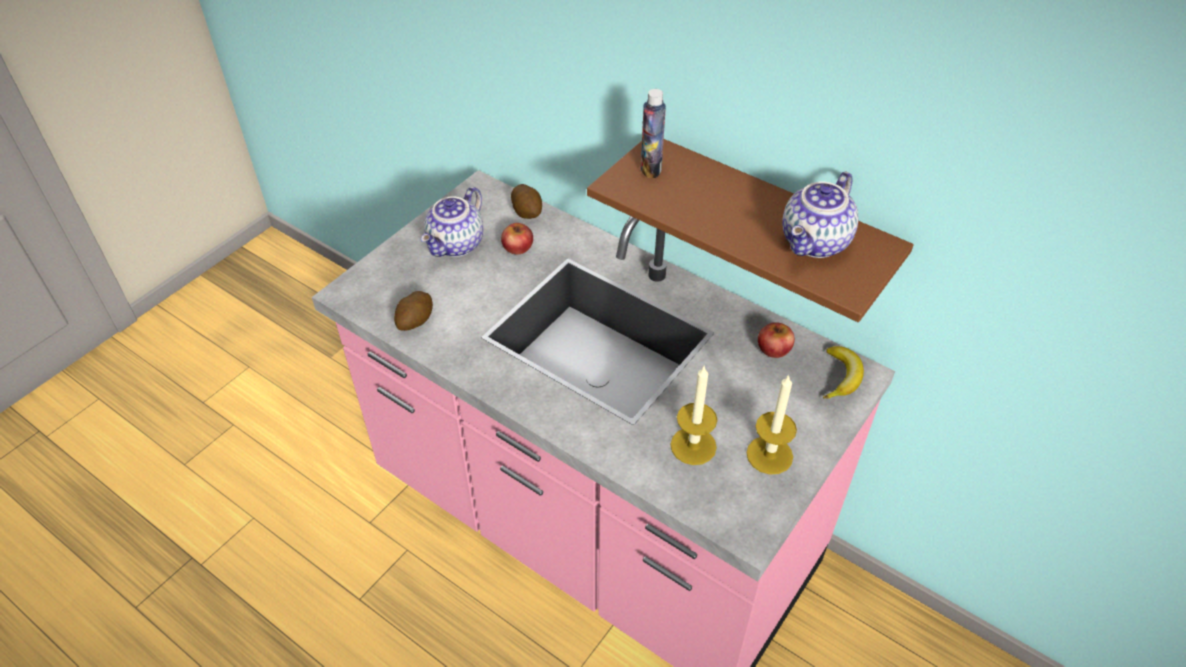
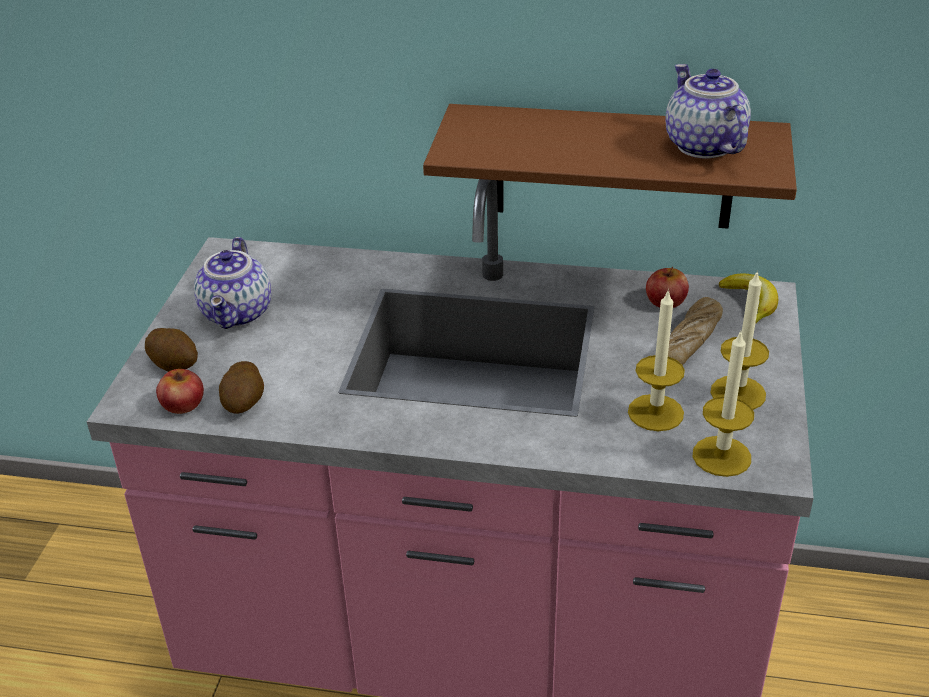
camera: 25 degrees left, 10 degrees down
(517, 247) = (314, 295): apple -> apple (183, 403)
(527, 212) = (300, 259): potato -> potato (175, 364)
(651, 168) = (478, 131): bottle -> none
(716, 504) = (721, 456): none -> candle
(765, 393) = (689, 342): none -> bread
(816, 243) = (701, 146): teapot -> teapot turned 150 degrees clockwise

